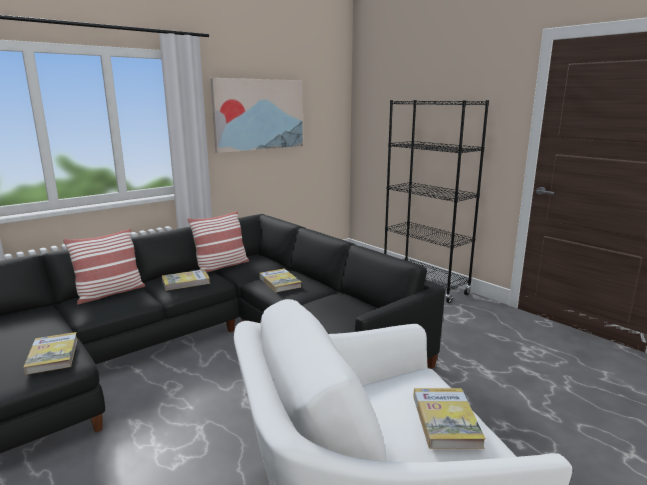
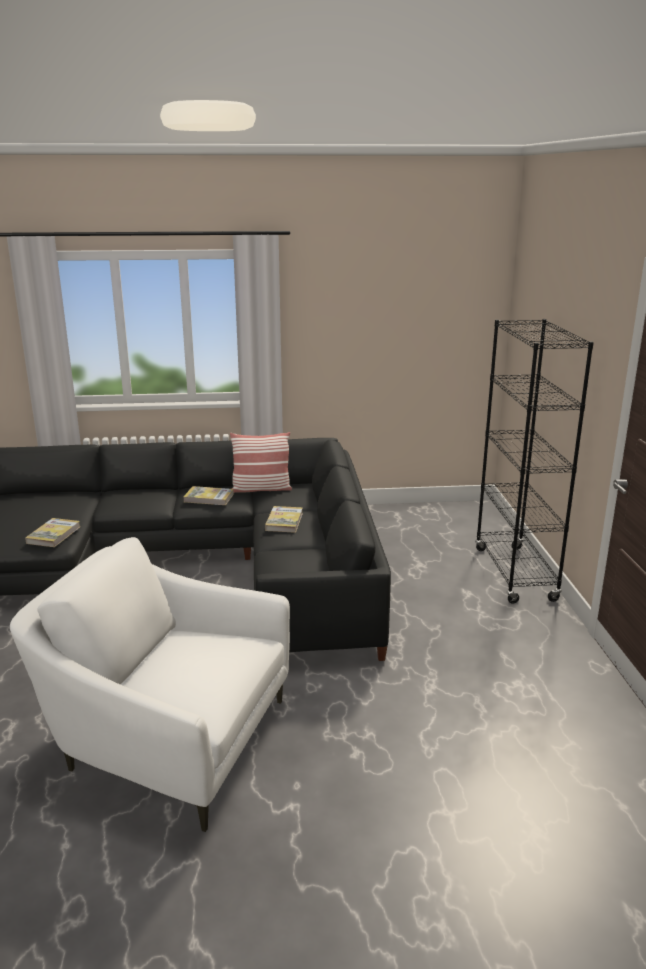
camera: 35 degrees right, 5 degrees up
(110, 293) = (143, 492): pillow -> none
(258, 114) = (358, 317): picture -> none
(446, 420) = (203, 676): book -> none

